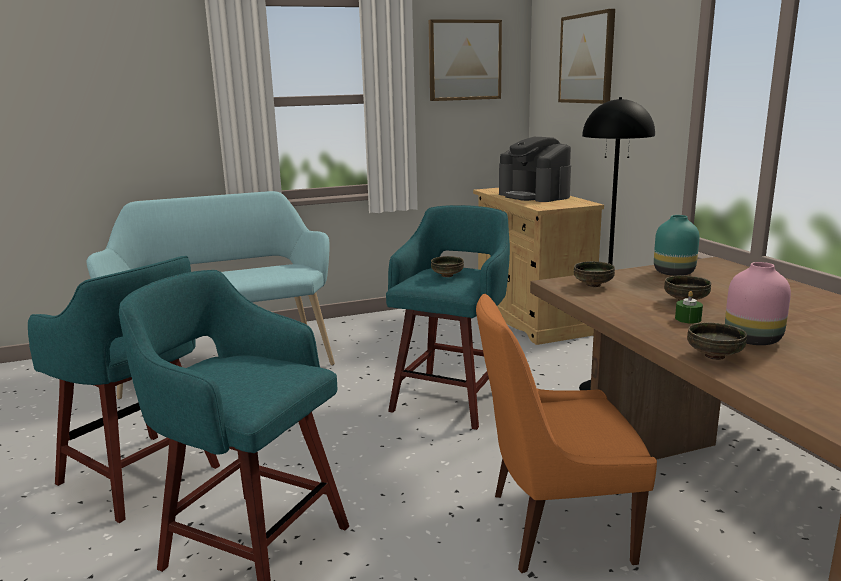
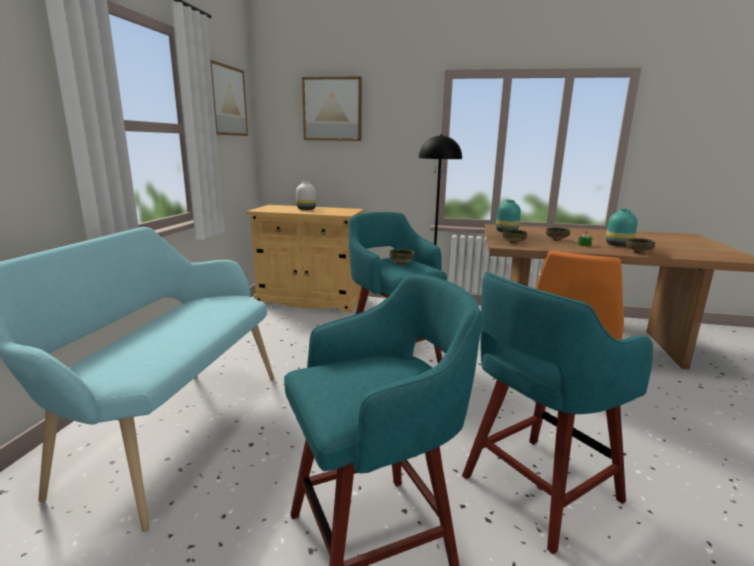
camera: 60 degrees left, 0 degrees up
(534, 196) = (306, 209): coffee machine -> white vase
(752, 340) = (619, 245): pink vase -> turquoise vase

